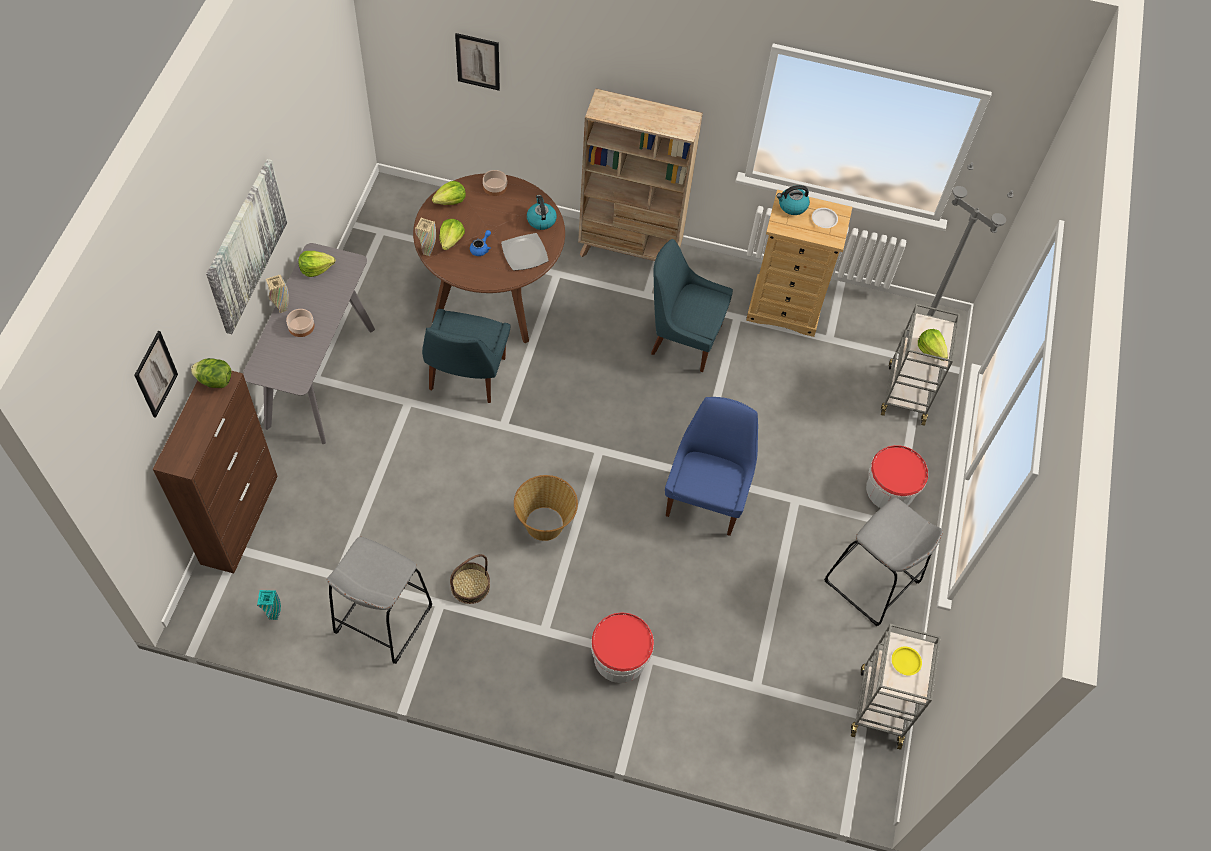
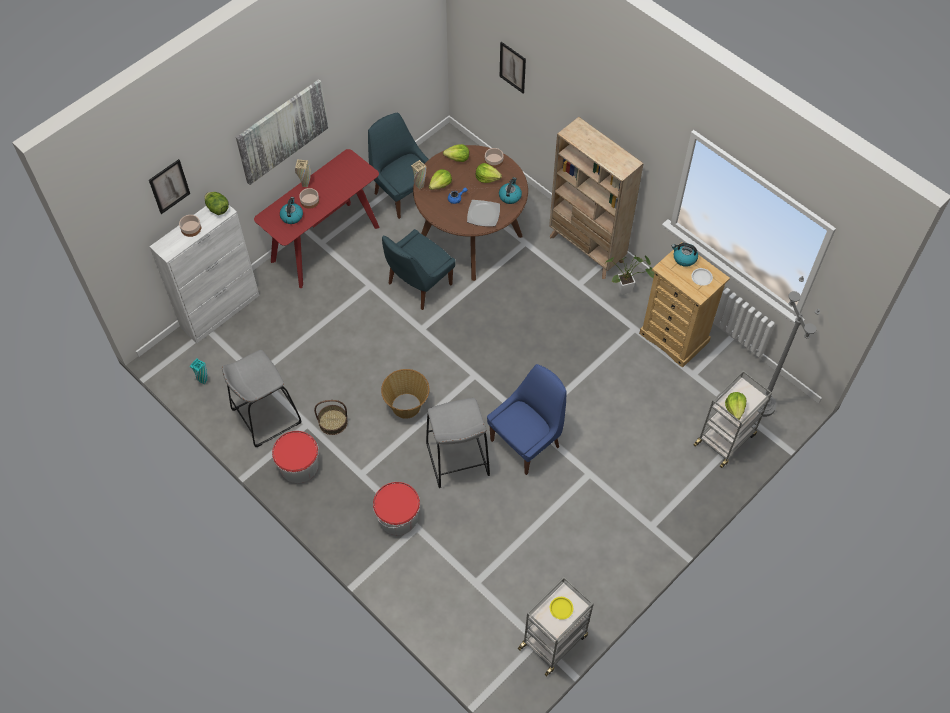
camera: 35 degrees right, 0 degrees up
(195, 421) = (191, 228): none -> bowl
(240, 519) = (221, 311): brown cabinet -> white cabinet
(290, 354) = (291, 216): none -> kettle
(316, 268) = (342, 167): lettuce -> lettuce (487, 178)
(320, 376) = (325, 243): grey console table -> red console table
(683, 338) = (584, 326): blue chair -> blue chair (403, 193)
(702, 277) = (627, 289): none -> potted plant
(871, 582) = (605, 556): grey stool -> grey stool (457, 459)
(890, 490) = (664, 500): bucket -> bucket (299, 465)

